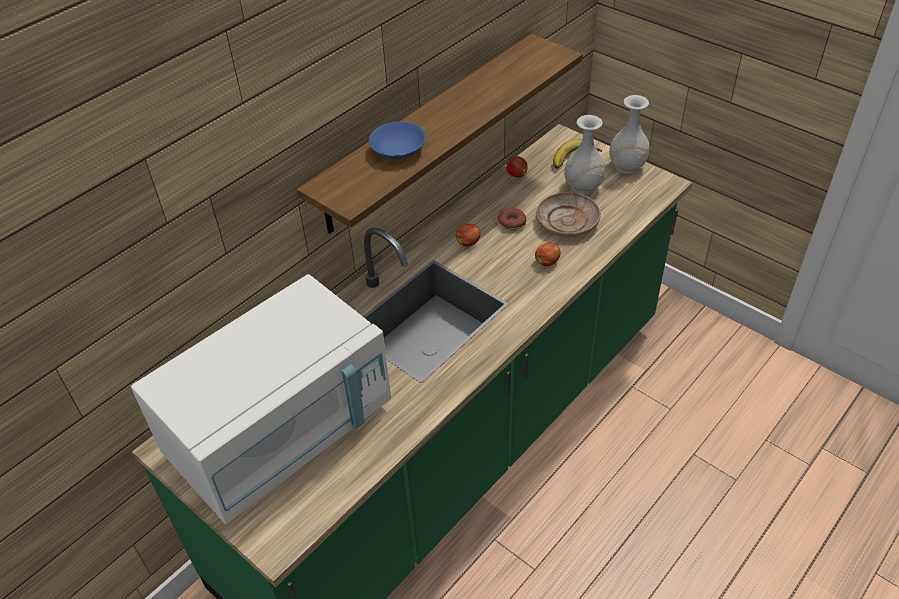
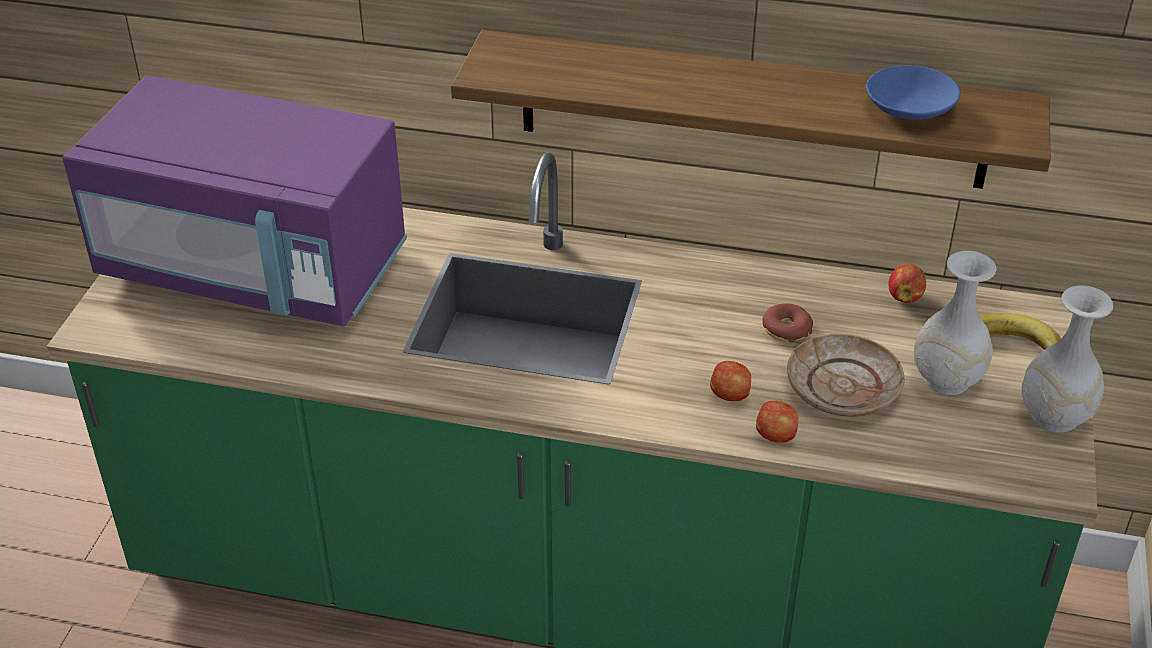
camera: 60 degrees right, 5 degrees down
(282, 432) = (255, 268): white microwave -> purple microwave
(397, 150) = (624, 72): blue bowl -> blue bowl (908, 108)
(468, 243) = (704, 301): apple -> apple (776, 436)

